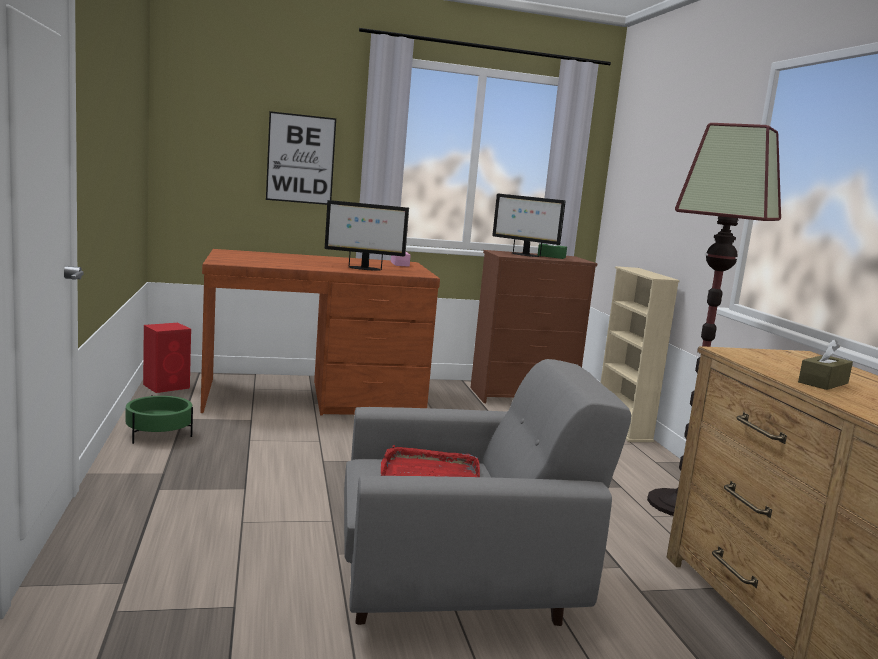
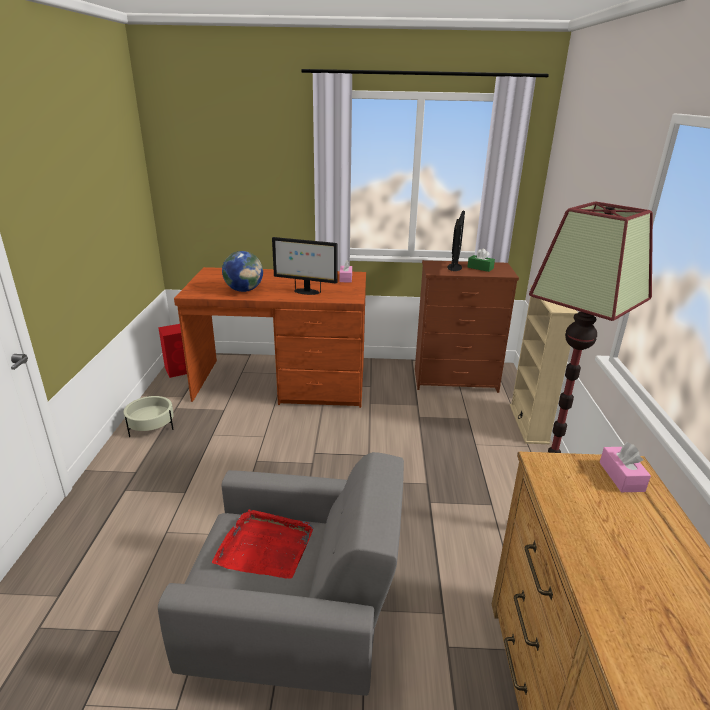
camera: 15 degrees right, 15 degrees up
(158, 434) = (151, 426): green planter -> beige planter
(286, 264) = (244, 290): none -> globe
(300, 159) = (266, 188): picture -> none
(524, 255) = (454, 267): monitor -> monitor turned 120 degrees counterclockwise
(802, 358) = (621, 476): none -> pink tissue box
(823, 383) = (604, 544): brown tissue box -> none

